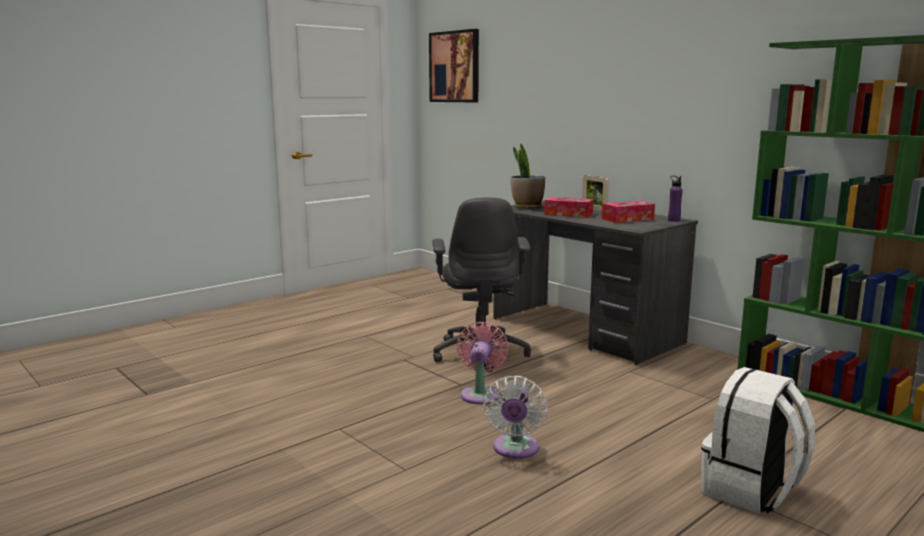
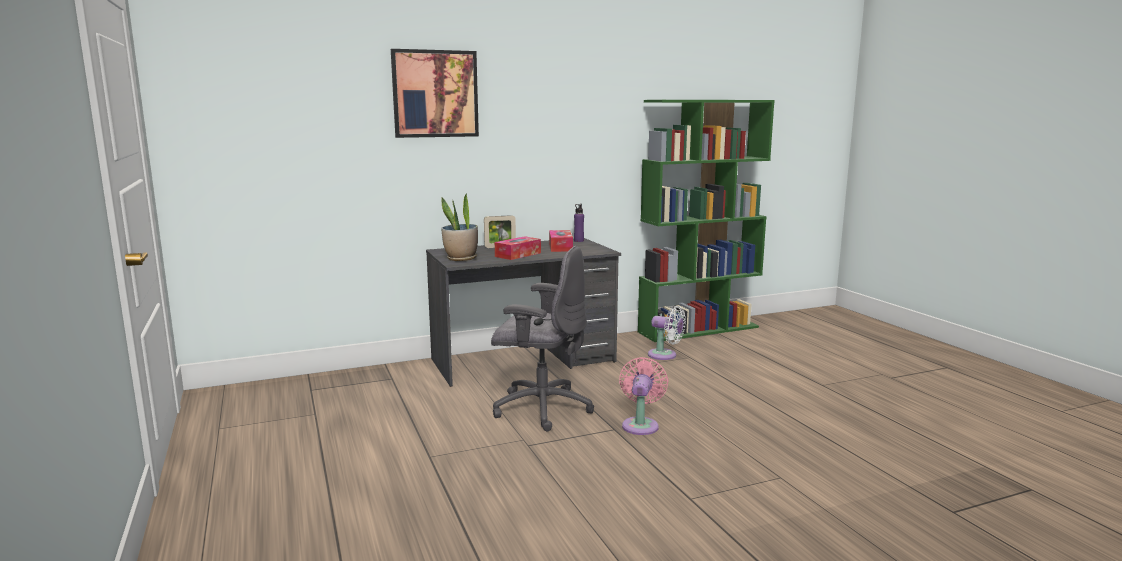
camera: 70 degrees left, 0 degrees up
(455, 67) = (241, 105): picture -> picture (435, 94)
(480, 394) = (641, 425): pink fan -> pink fan turned 75 degrees clockwise
(515, 450) = (754, 431): white fan -> white fan (665, 355)
(751, 491) = (819, 380): white backpack -> none

